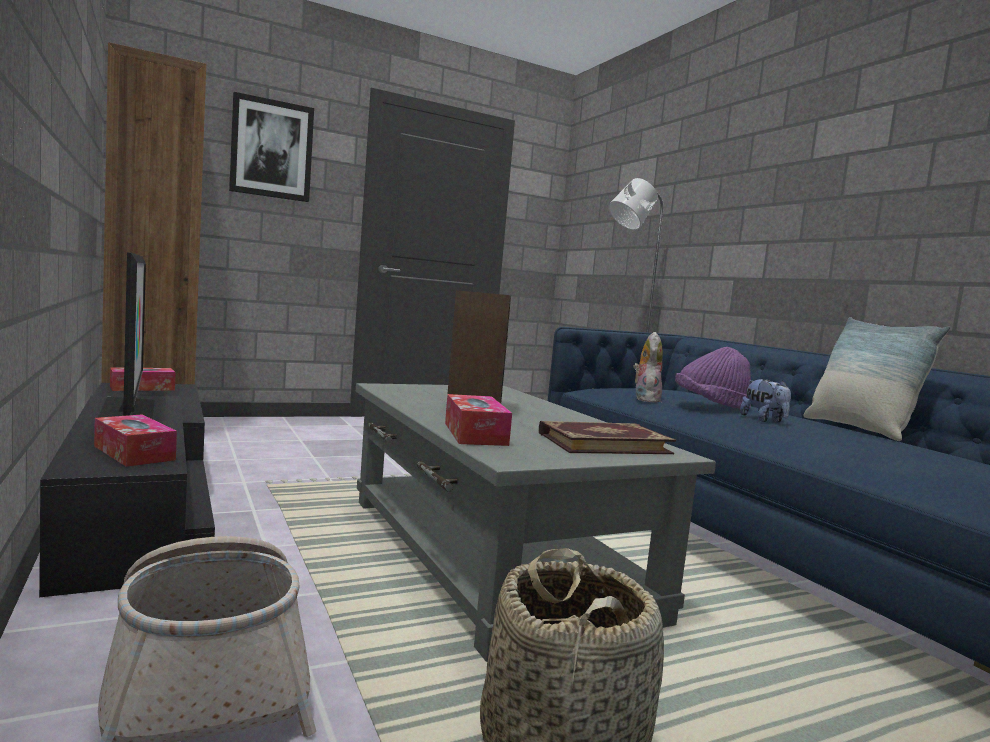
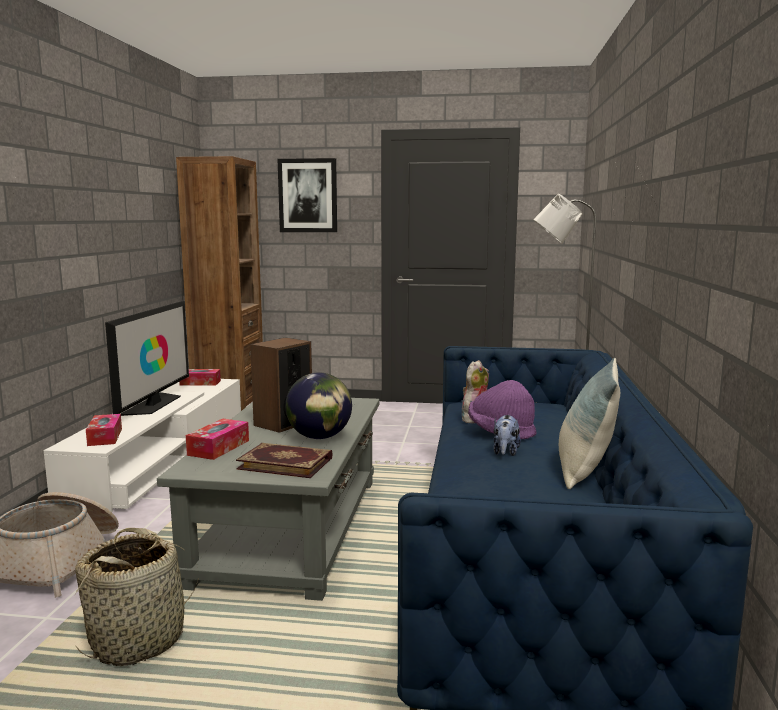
camera: 35 degrees right, 5 degrees up
(142, 493) = (163, 455): black tv stand -> white tv stand
(557, 418) = (319, 437): none -> globe

